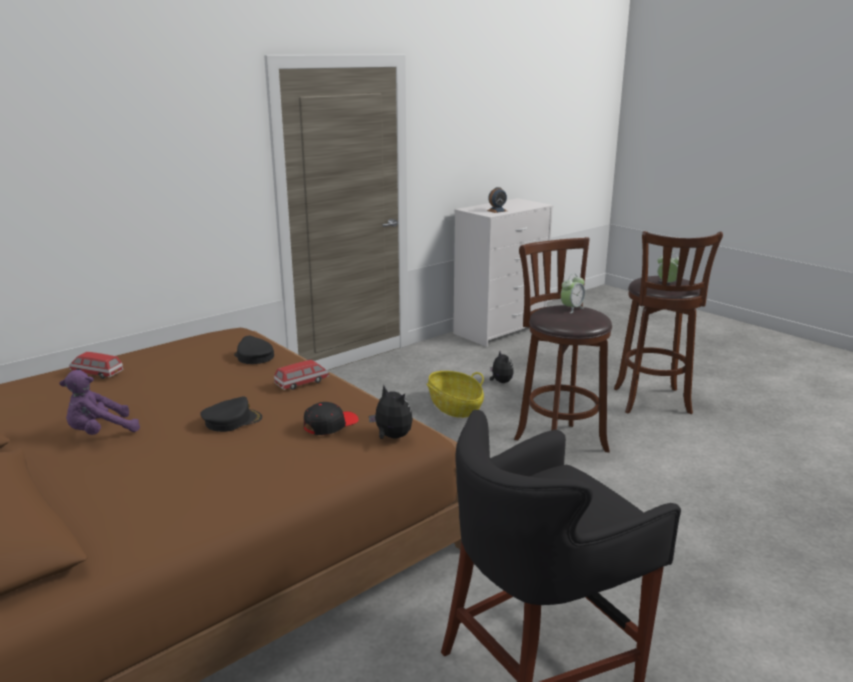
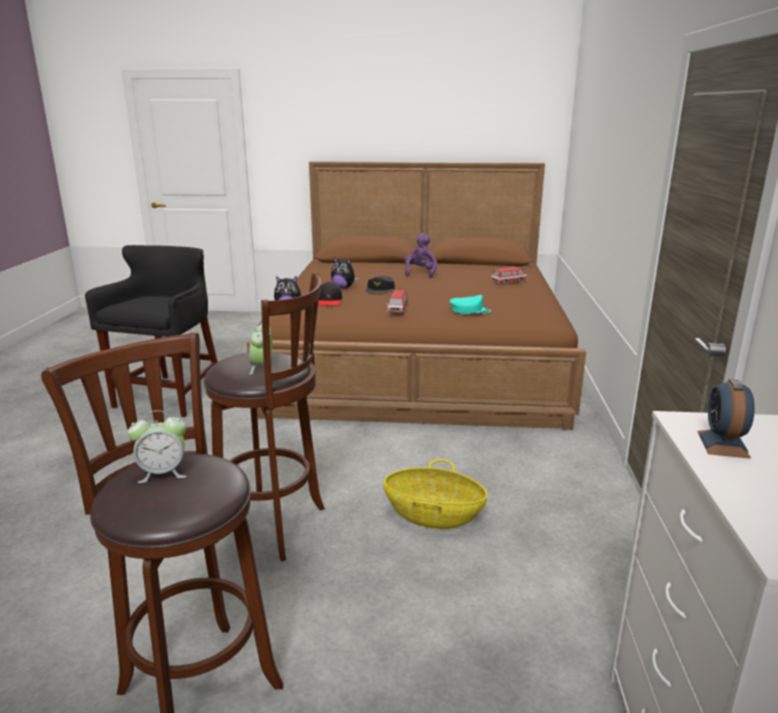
camera: 135 degrees right, 0 degrees up
(253, 356) = (470, 310): black cap -> turquoise cap
(500, 382) = (452, 589): plush toy -> plush toy (343, 287)

